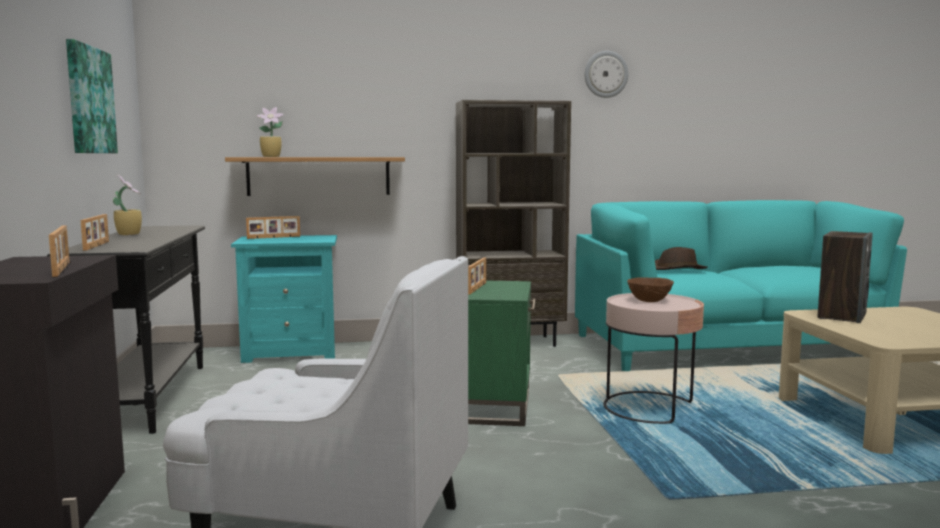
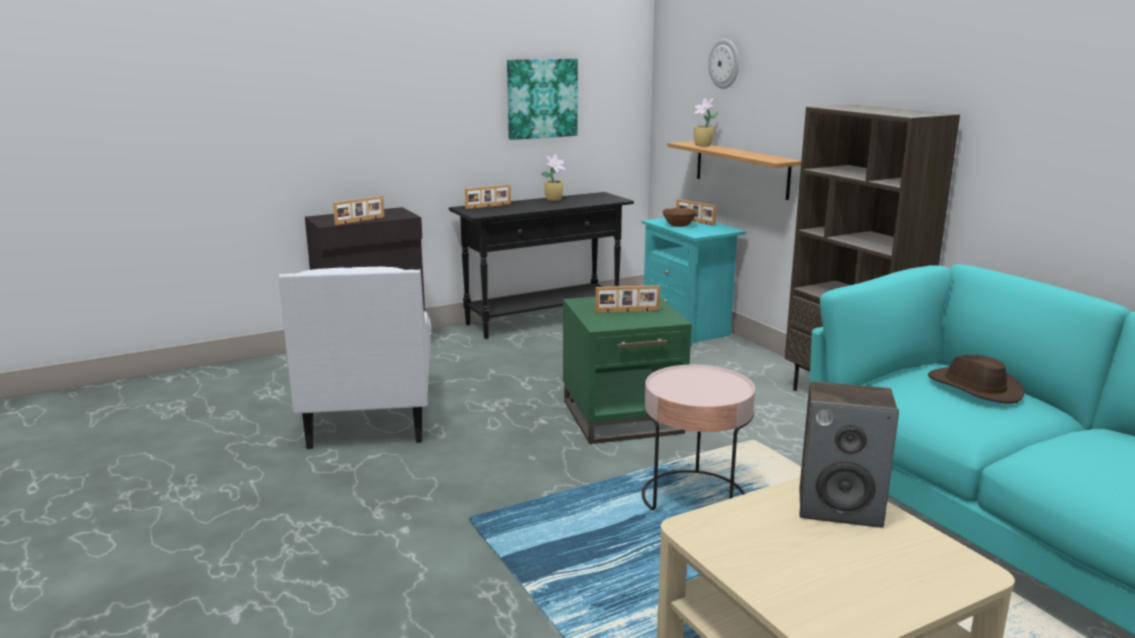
camera: 70 degrees right, 10 degrees up
(605, 74) = (1037, 73): wall clock -> wall clock (725, 63)
(649, 300) = (710, 383): brown bowl -> brown bowl (678, 225)

